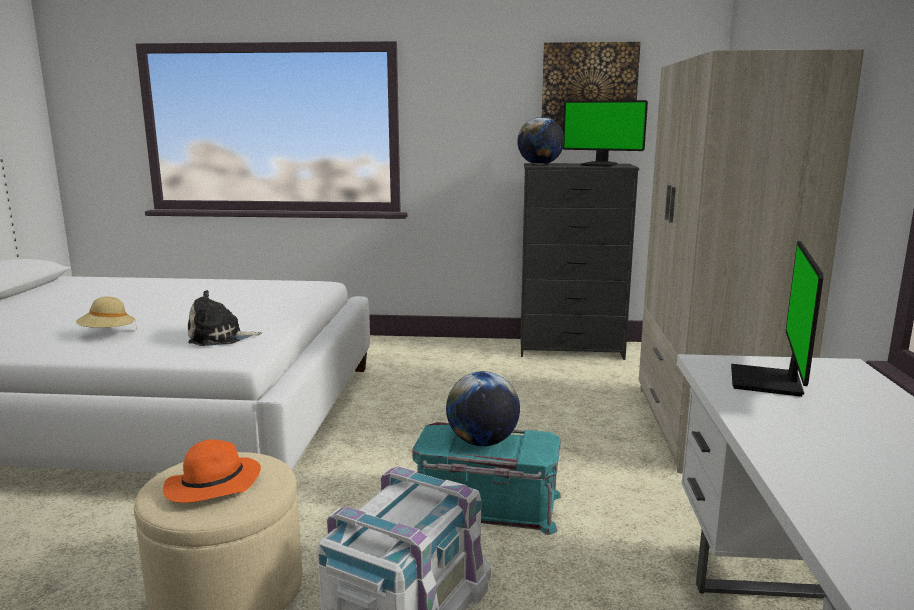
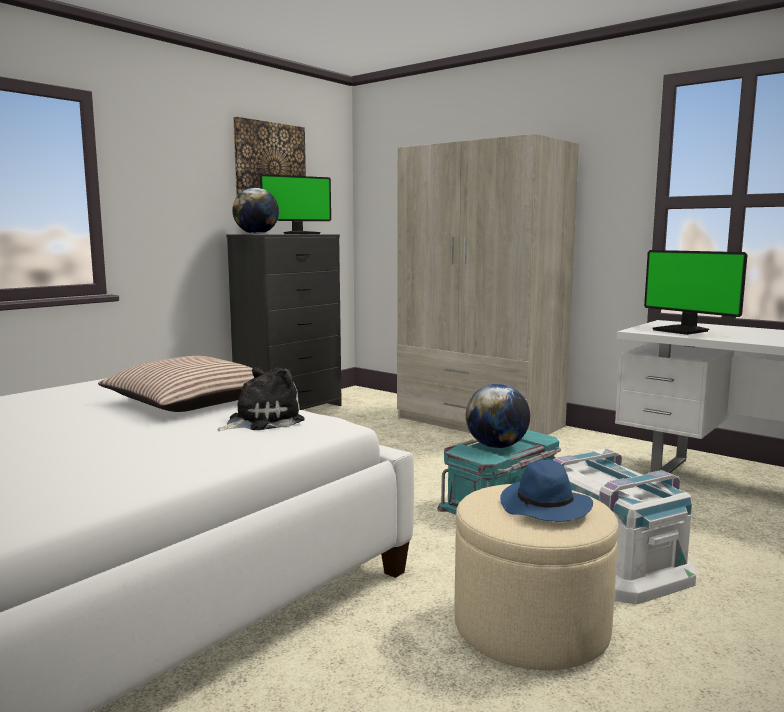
camera: 55 degrees left, 5 degrees down
(107, 333) = (117, 457): beige hat -> none
(212, 486) = (545, 507): orange hat -> blue hat
(219, 338) = (261, 421): plush toy -> plush toy turned 150 degrees counterclockwise
(260, 312) = (190, 402): none -> pillow

